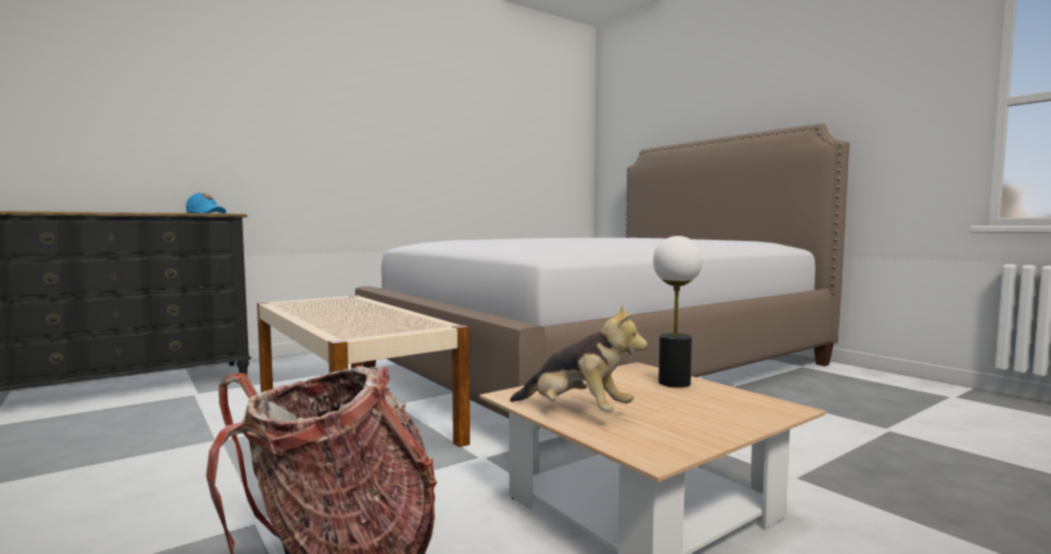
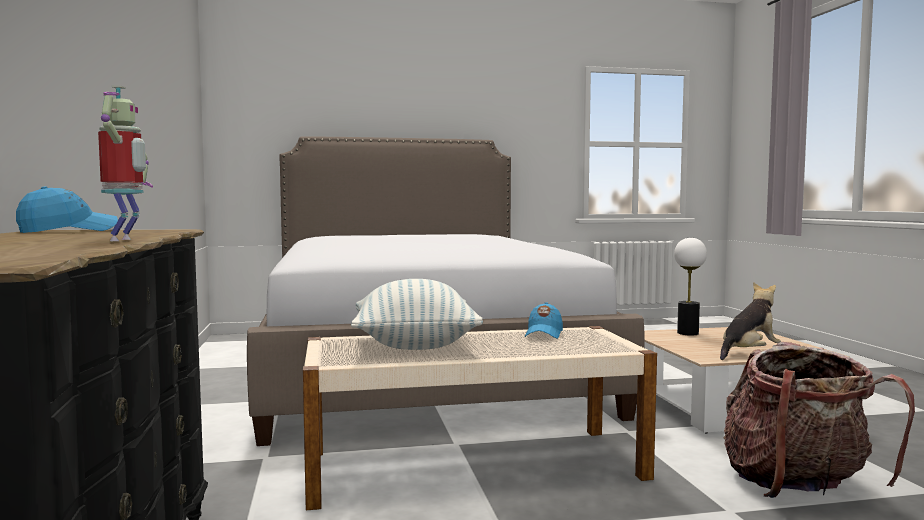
camera: 65 degrees left, 0 degrees up
(105, 211) = (125, 240): none -> toy robot
(335, 306) = (414, 345): none -> pillow
(402, 319) = (544, 334): none -> blue cap

